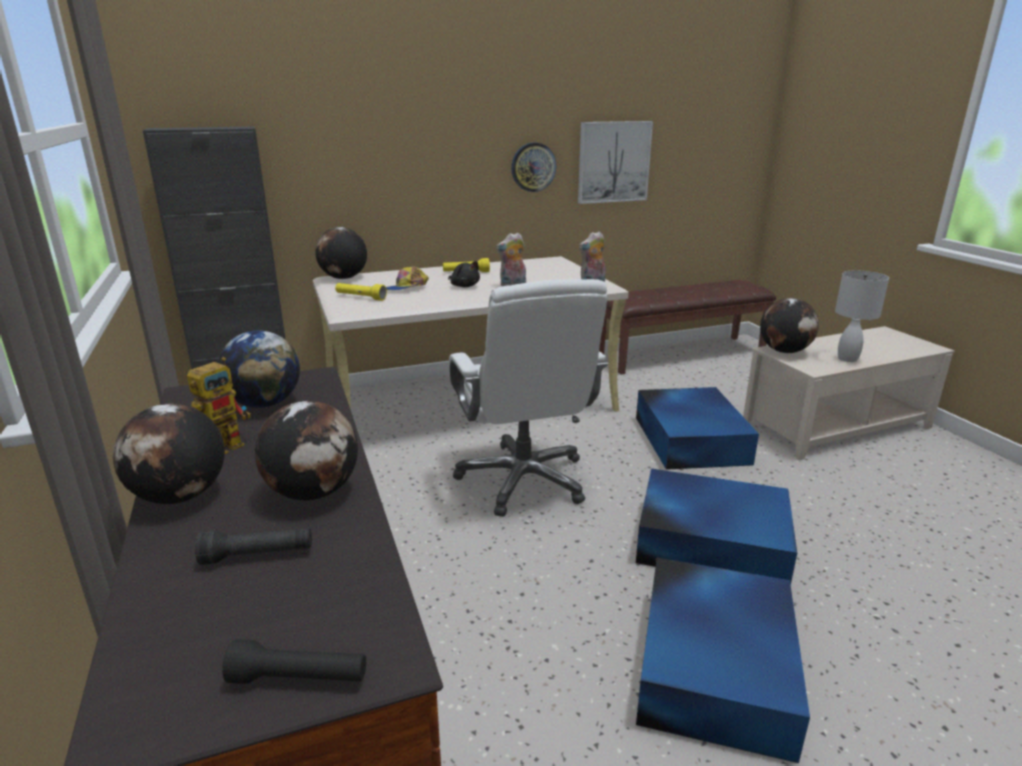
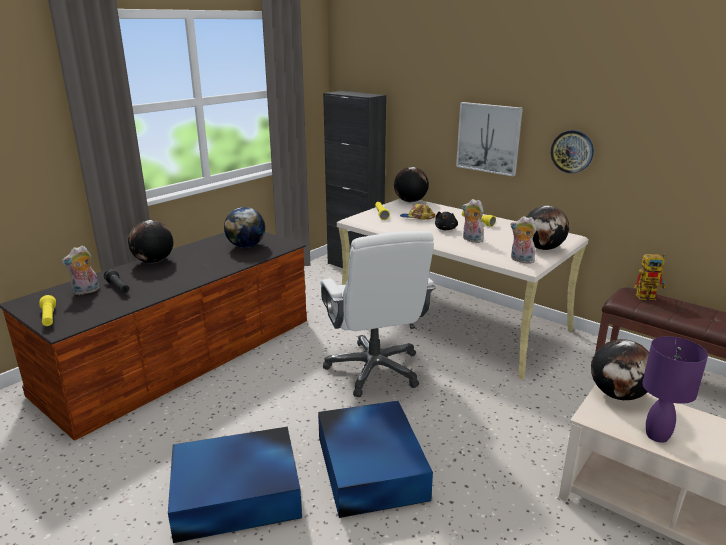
camera: 60 degrees right, 0 degrees up
(214, 604) = (86, 291): none -> plush toy
(229, 444) = (202, 253): toy robot -> toy robot (649, 296)
(299, 679) = (49, 318): black flashlight -> yellow flashlight
(314, 492) = (170, 281): globe -> globe (543, 248)
(524, 480) = (374, 369): white office chair -> white office chair turned 60 degrees counterclockwise
(613, 162) = (659, 161): picture -> picture (488, 138)
(691, 439) = (519, 426): blue storage box -> none
(848, 359) = (657, 436): white table lamp -> purple table lamp

